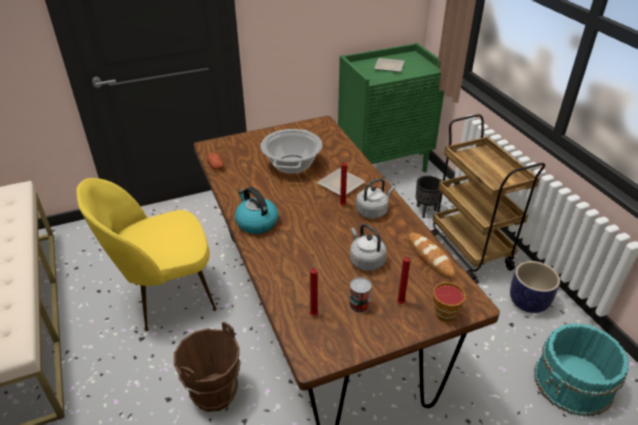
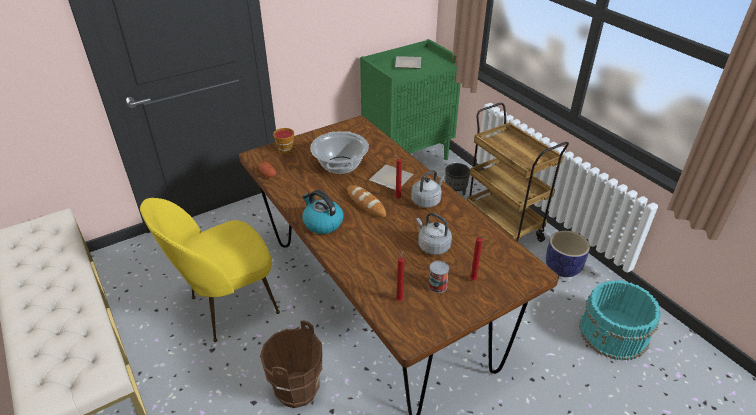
camera: 10 degrees left, 0 degrees up
(430, 257) = (488, 236): bread -> bread (366, 203)
(444, 311) = (512, 282): cup -> cup (285, 149)

